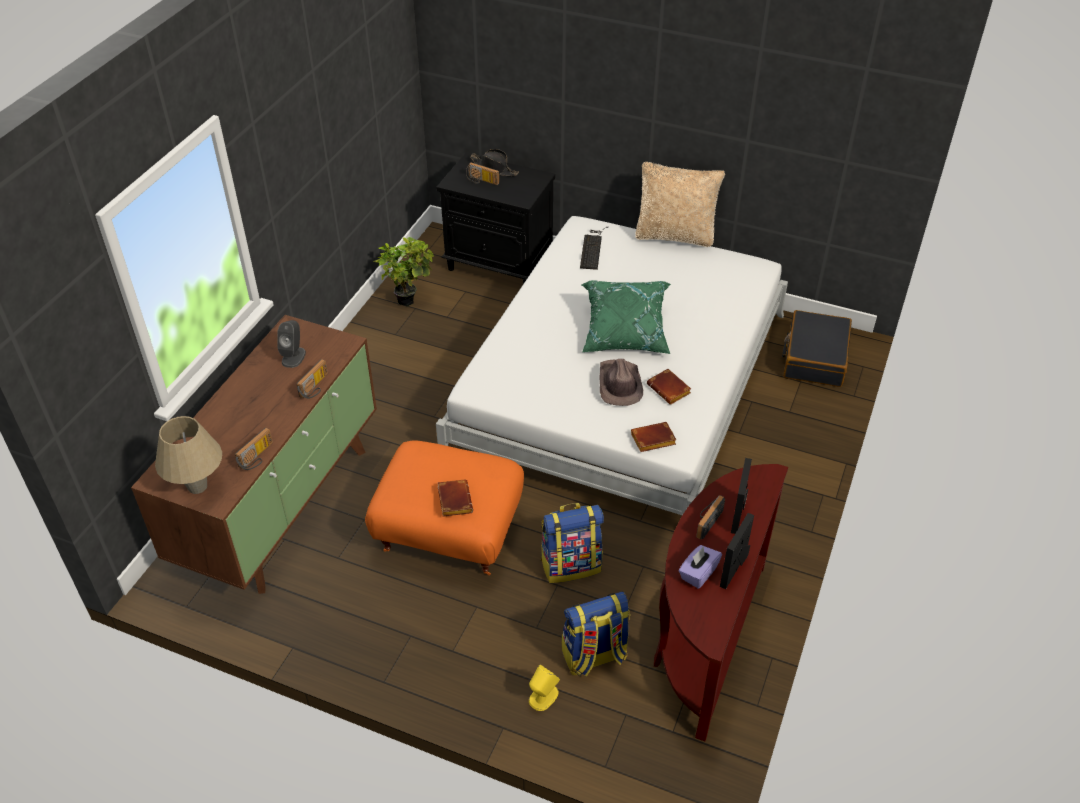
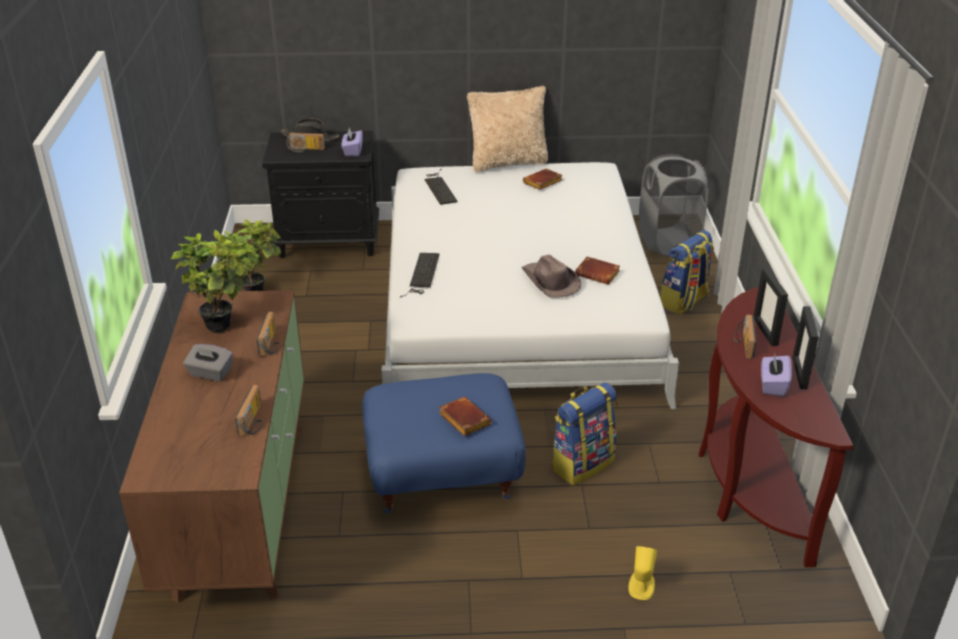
camera: 25 degrees left, 10 degrees down
(197, 486) = (202, 467): beige table lamp -> none
(254, 401) = (210, 373): none -> grey tissue box
(293, 357) = (225, 324): grey speaker -> potted plant
(448, 535) = (442, 477): orange ottoman -> blue ottoman
(513, 342) = (422, 274): none -> keyboard
(521, 194) = (352, 151): none -> purple tissue box
(594, 656) = (662, 533): backpack -> backpack (684, 302)
(625, 333) = (523, 242): green pillow -> none
(652, 441) = (615, 316): brown book -> brown book (542, 183)
(814, 358) = (668, 243): black suitcase -> grey laundry basket

